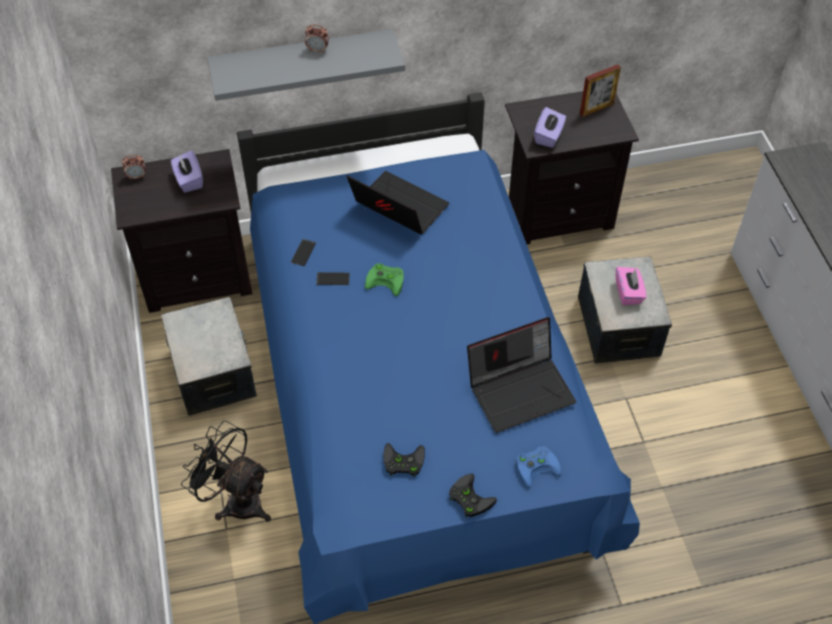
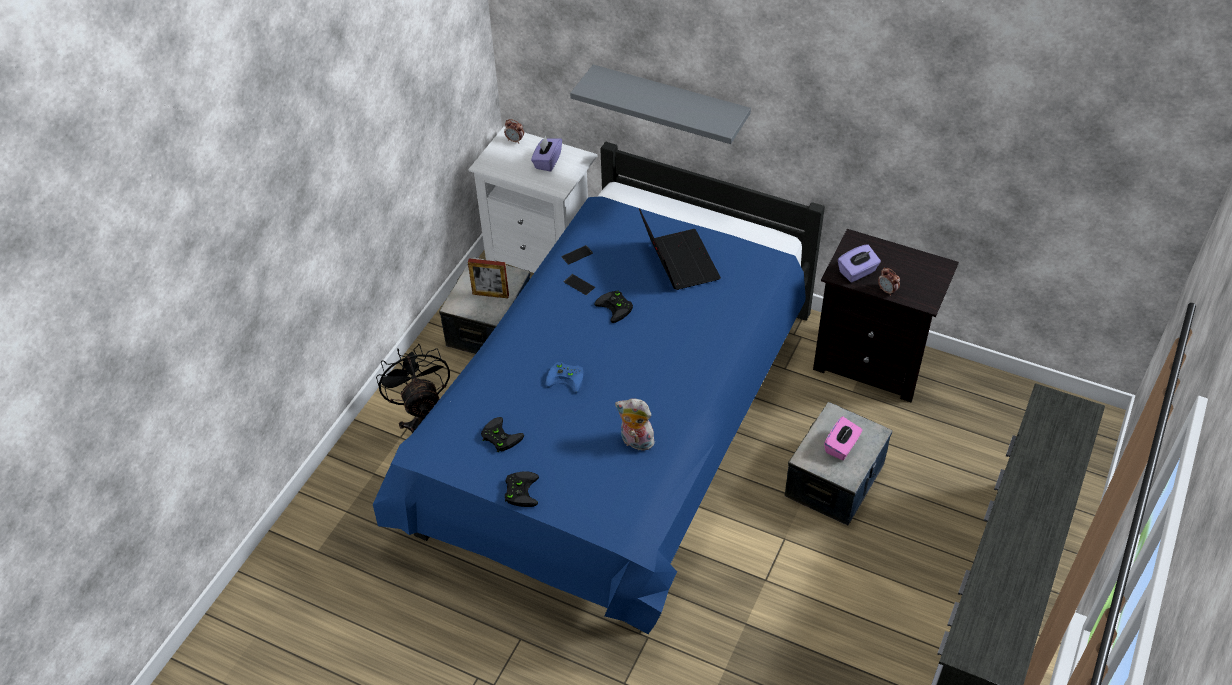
camera: 40 degrees right, 5 degrees down
(197, 276) = (542, 253): black nightstand -> white nightstand
(318, 50) = (676, 96): alarm clock -> alarm clock (887, 291)
(387, 280) = (616, 308): green game controller -> black game controller
(521, 389) = (635, 442): laptop -> plush toy
(537, 466) = (591, 502): blue game controller -> blue game controller (567, 378)
(597, 108) = (923, 272): picture frame -> picture frame (490, 294)

